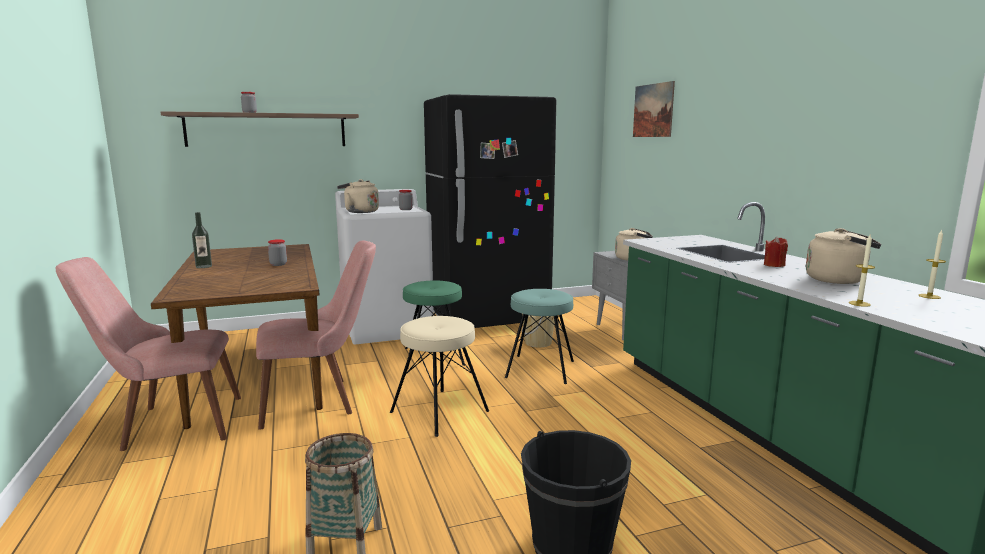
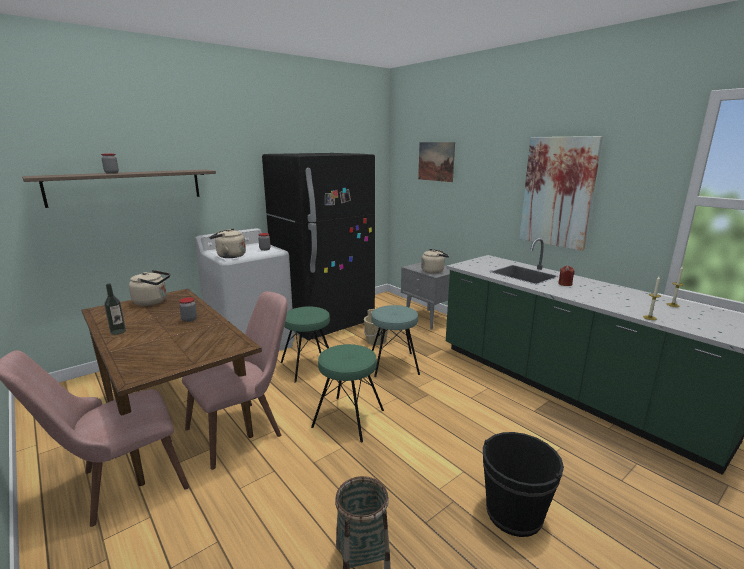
camera: 20 degrees left, 5 degrees up
(439, 412) = (348, 418): beige stool -> green stool
(796, 137) = (557, 192): none -> picture
(838, 280) = (614, 295): beige kettle -> beige kettle (153, 301)

